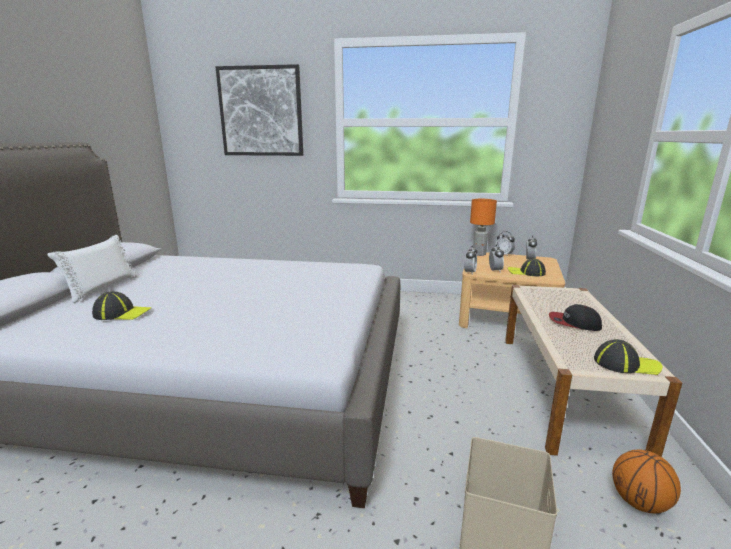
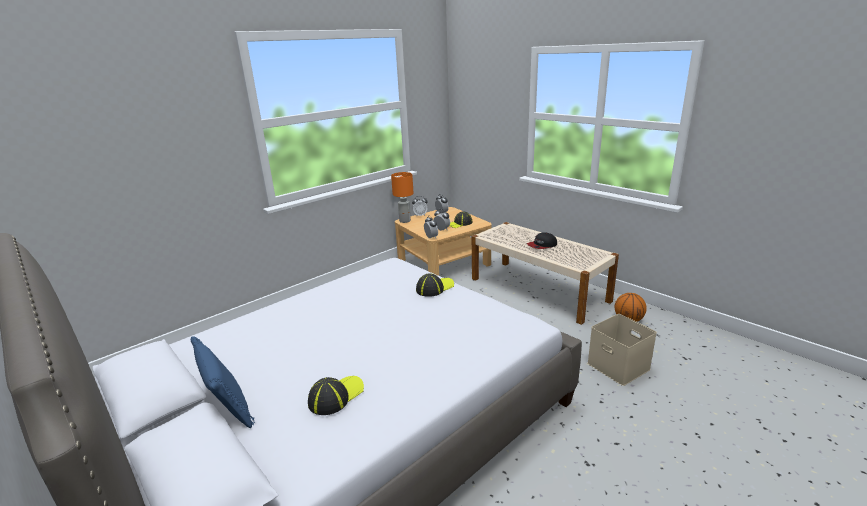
camera: 50 degrees left, 5 degrees up
(102, 288) = (227, 404): white pillow -> blue pillow
(261, 112) = (152, 125): picture -> none
(625, 364) = (593, 256): cap -> cap (434, 288)

